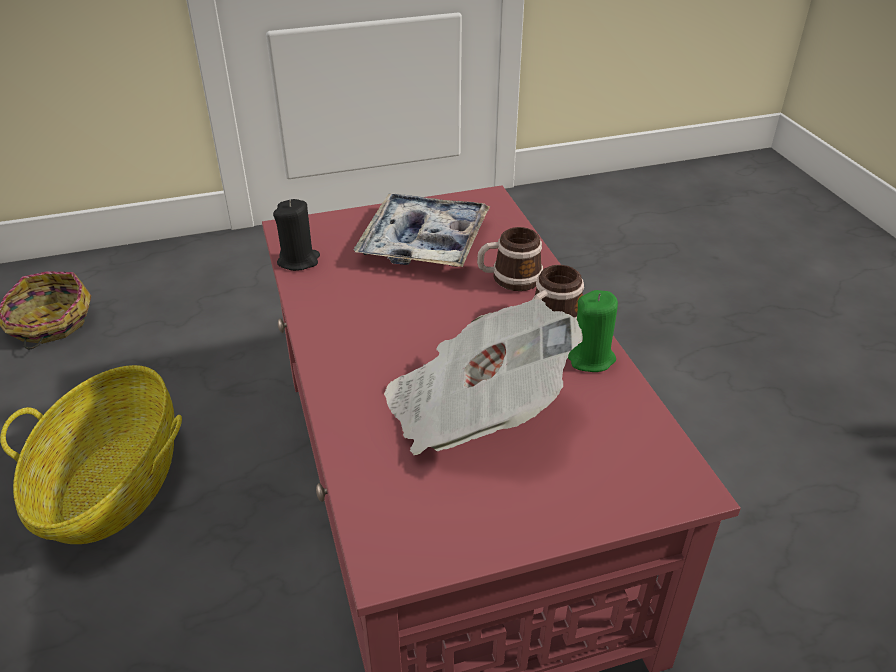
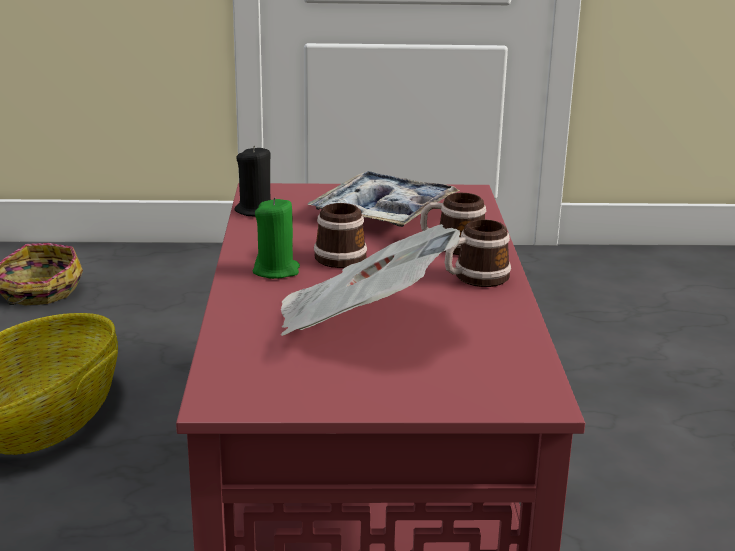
camera: 15 degrees right, 15 degrees down
(413, 312) = (343, 255): none -> mug
(591, 358) = (499, 307): green candle -> green candle (276, 271)

